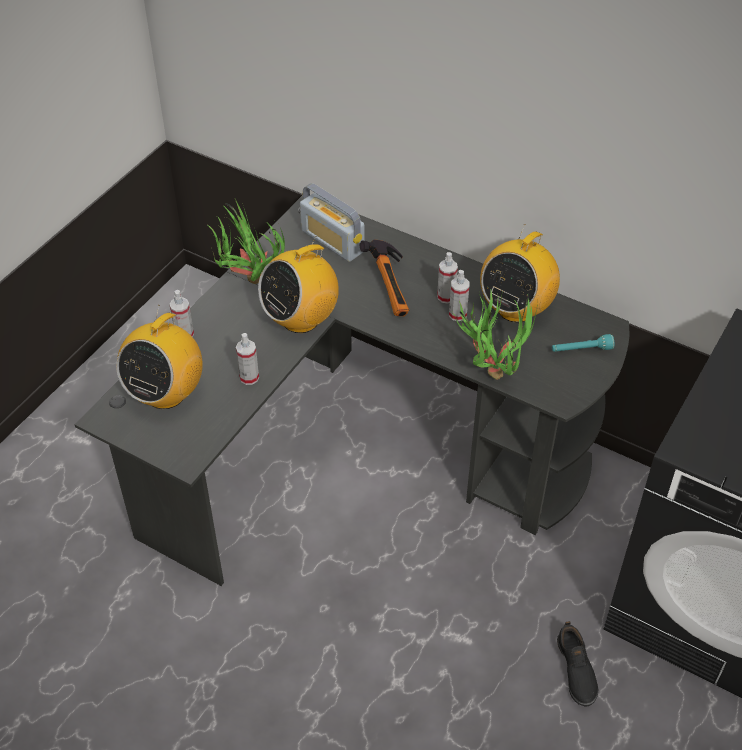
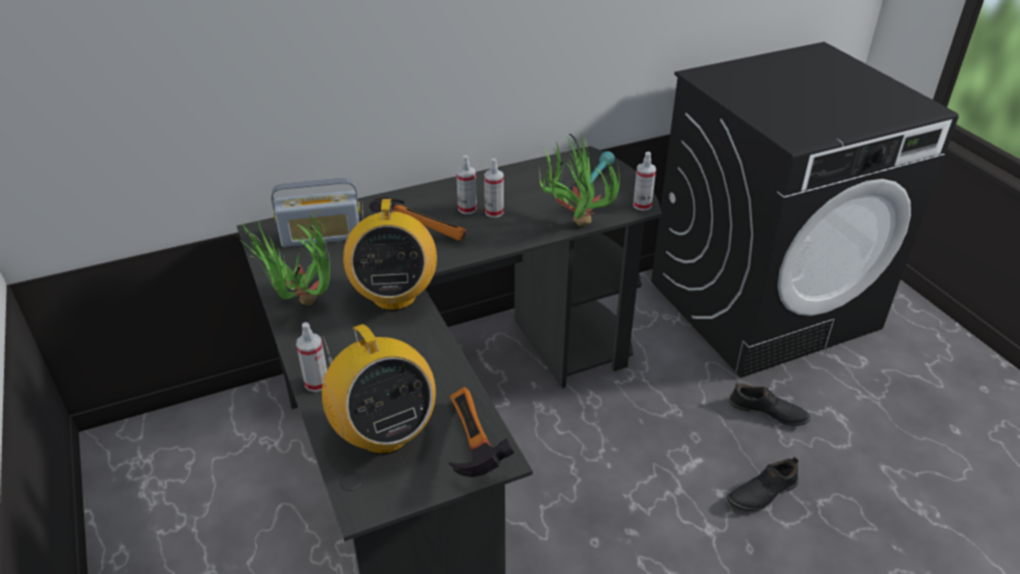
camera: 55 degrees left, 10 degrees down
(187, 439) = (467, 445): none -> hammer
(249, 377) = (430, 362): spray bottle -> spray bottle (642, 205)
(470, 704) = (762, 492): none -> black shoe
(516, 309) = (521, 184): radio -> none

